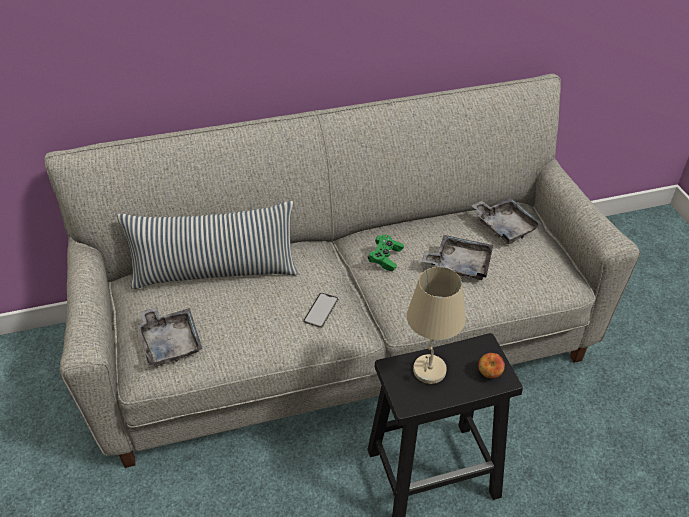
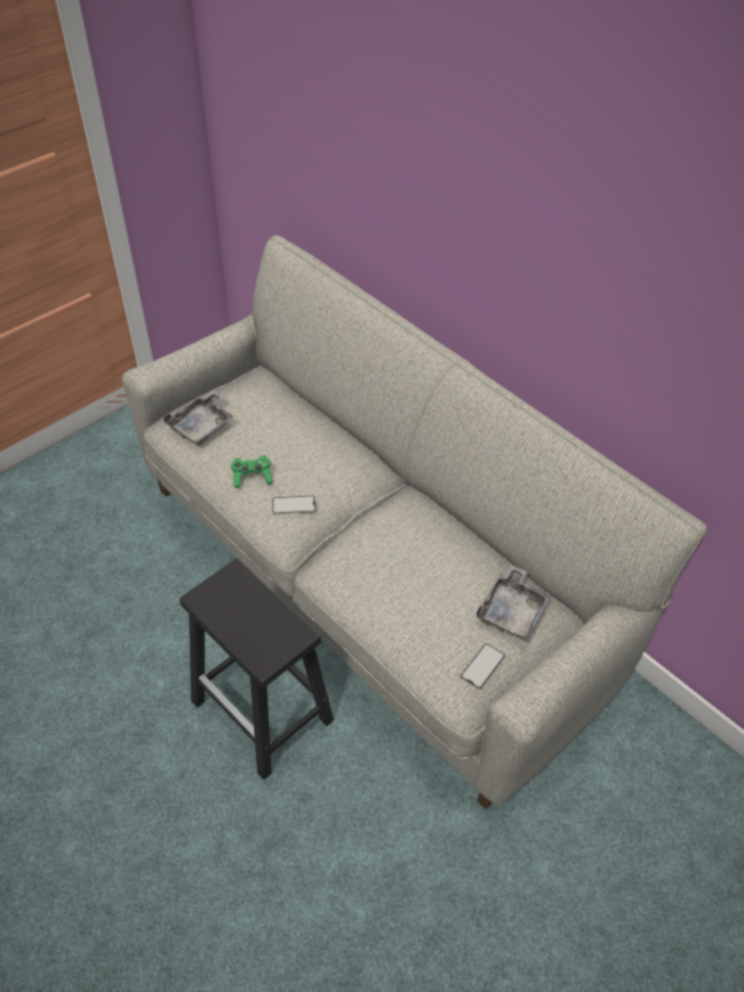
camera: 60 degrees right, 5 degrees up
(215, 273) = (298, 418): pillow -> none
(385, 258) = (394, 526): green game controller -> green game controller (252, 477)
(429, 371) = (244, 602): beige table lamp -> none
(459, 264) = (421, 588): grey tray -> none
(489, 373) = (265, 649): apple -> none
(547, 260) = (482, 666): none -> phone

